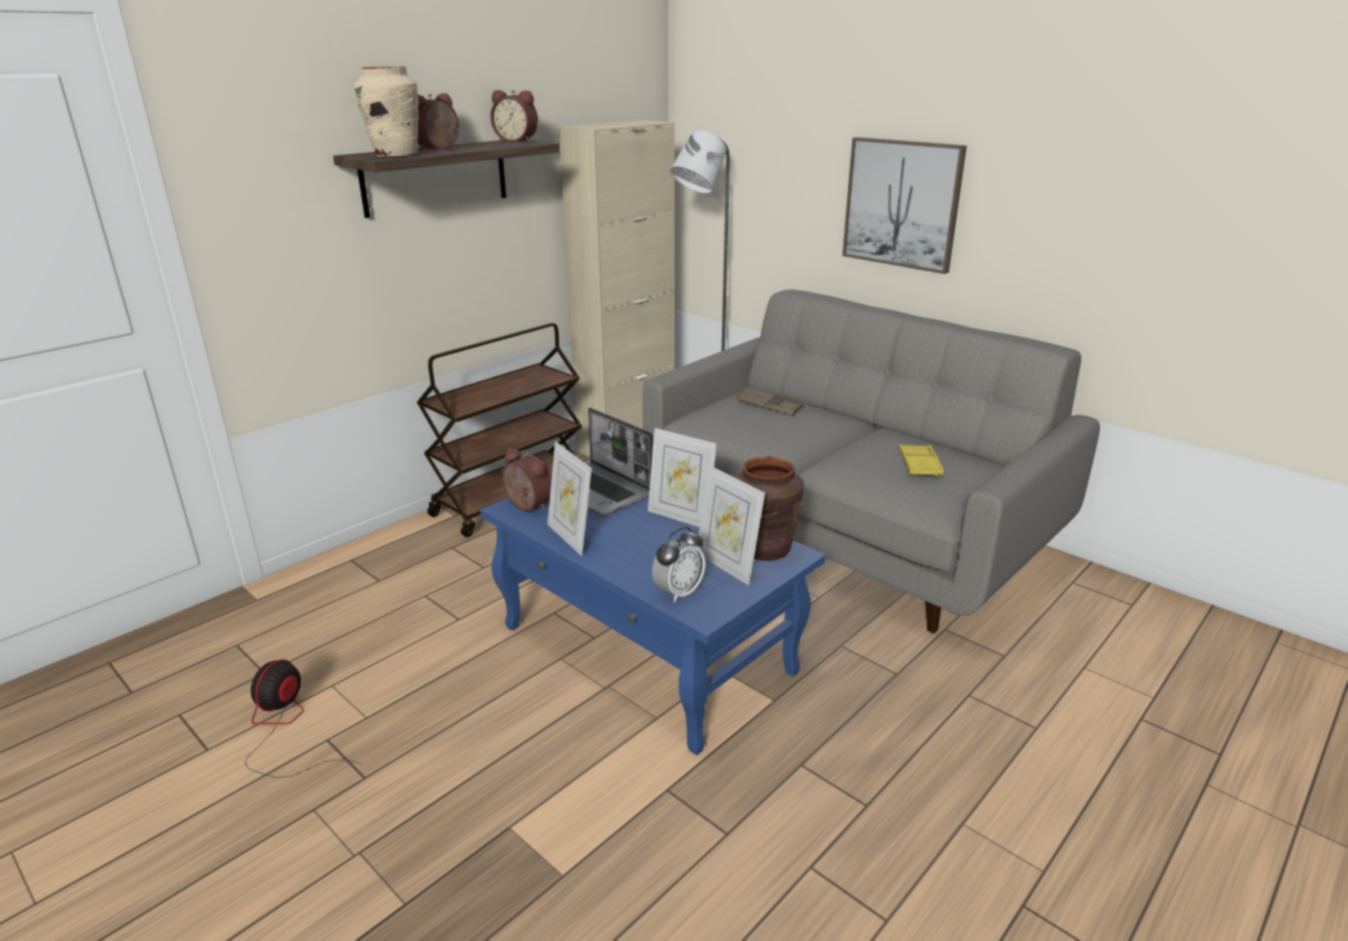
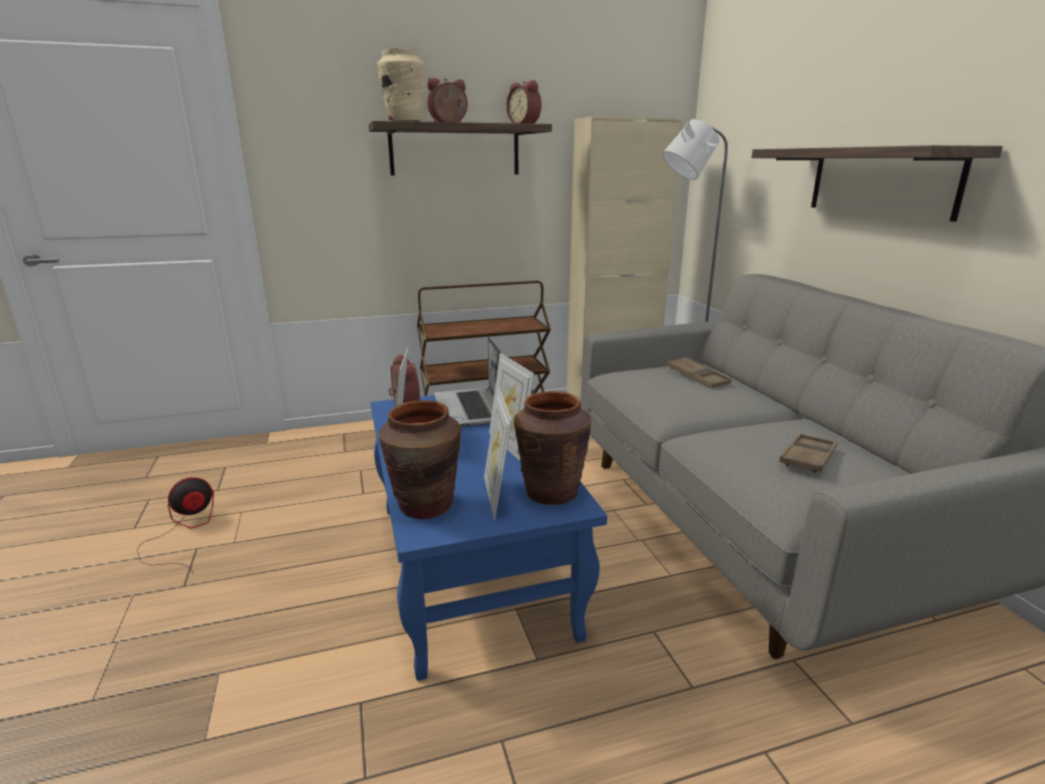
camera: 30 degrees right, 5 degrees down
(678, 592) = (425, 505): alarm clock -> brown vase
(902, 204) = (881, 181): picture -> shelf
(919, 465) = (808, 458): yellow tray -> brown tray

